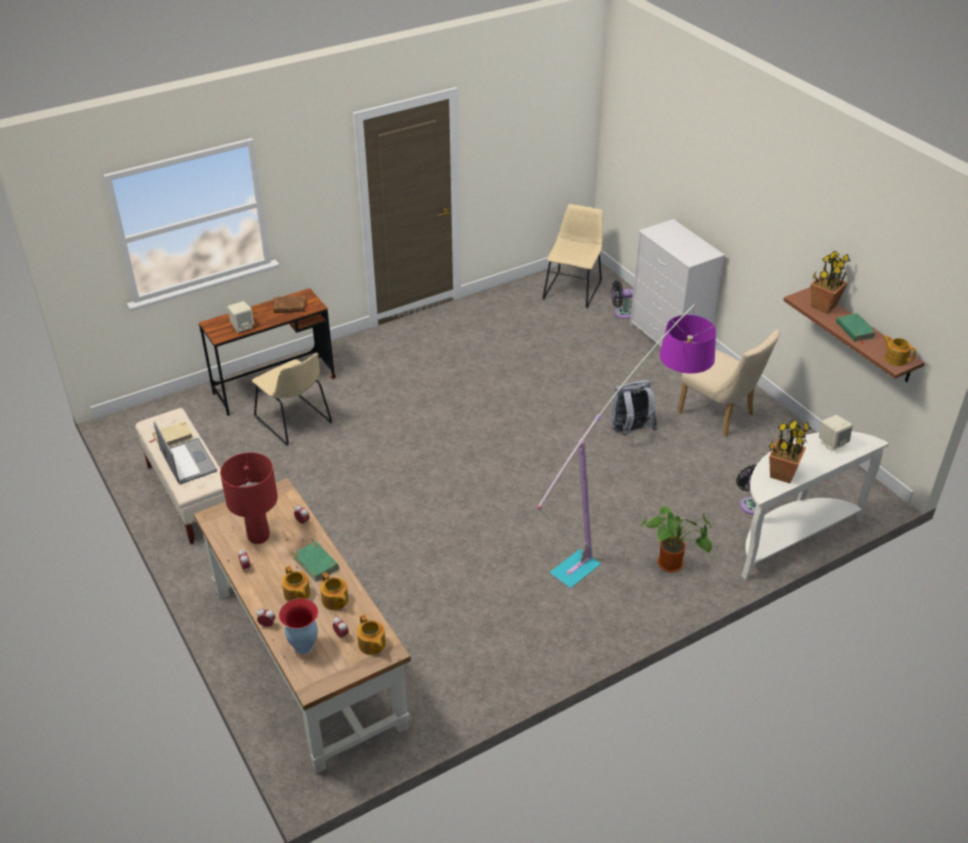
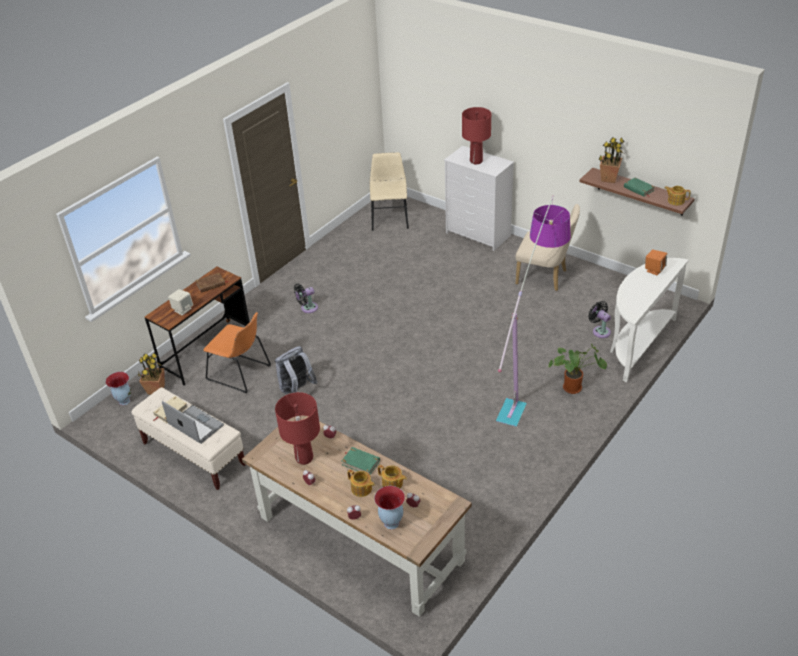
camera: 20 degrees left, 0 degrees up
(157, 413) = (124, 401): none -> vase
(295, 422) = (241, 373): beige chair -> orange chair
(371, 644) = (439, 504): teapot -> none
(621, 313) = (434, 225): black fan -> black fan (307, 308)
(630, 431) = (491, 306): grey backpack -> grey backpack (296, 390)
(677, 242) = (476, 161): none -> red table lamp
(782, 474) = (636, 299): potted plant -> potted plant (156, 389)
(832, 443) = (654, 270): beige speaker -> orange speaker

